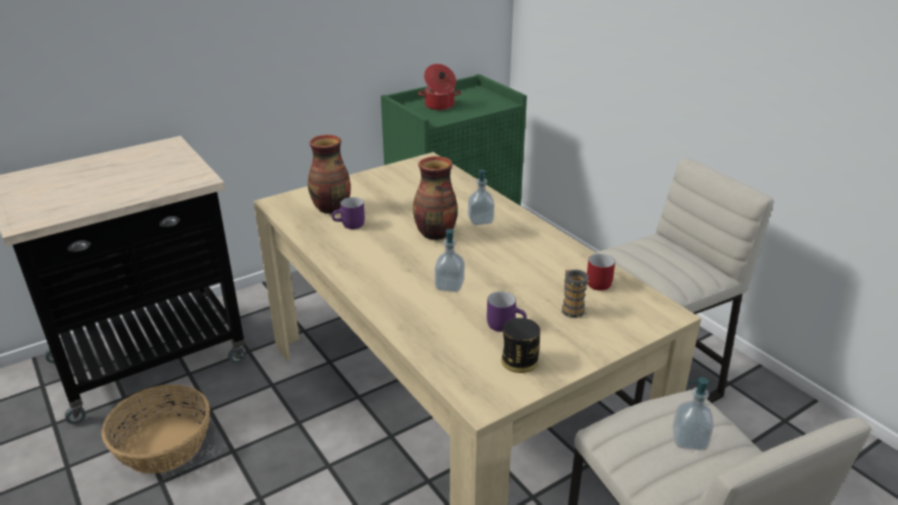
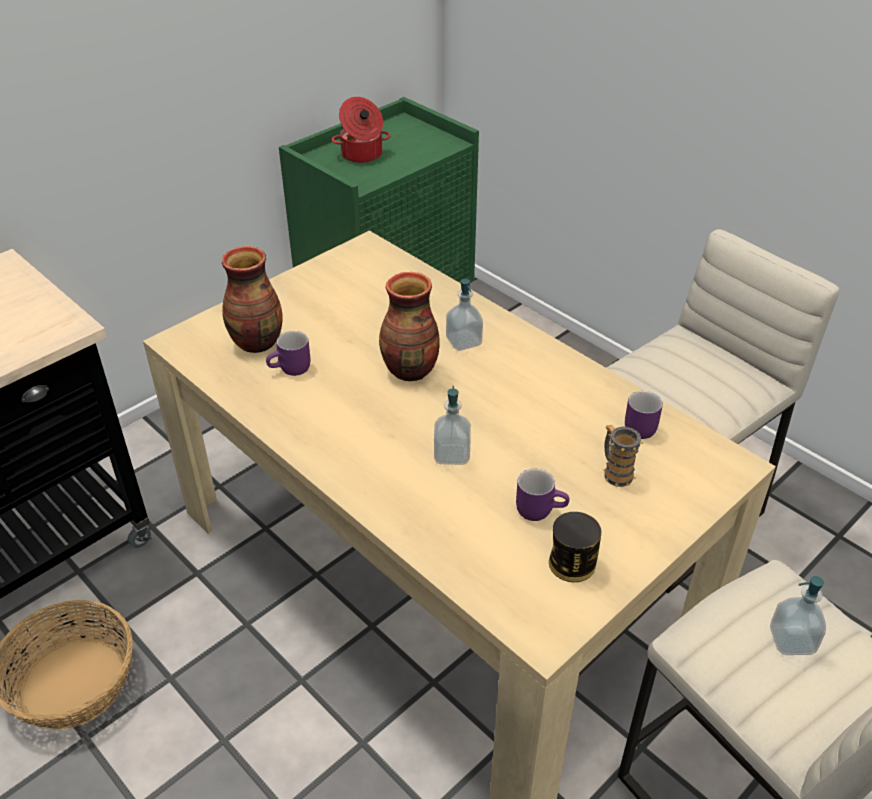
camera: 10 degrees left, 10 degrees up
(597, 282) = (637, 425): red mug -> purple mug

